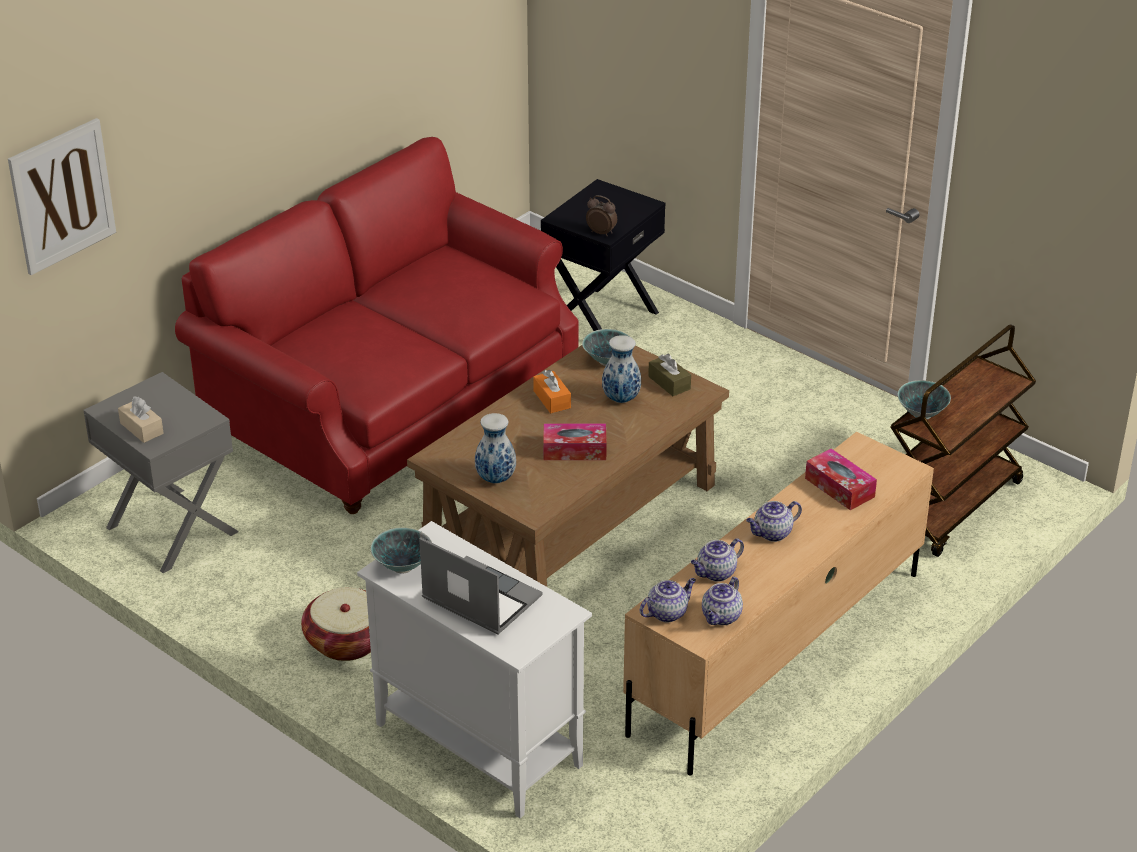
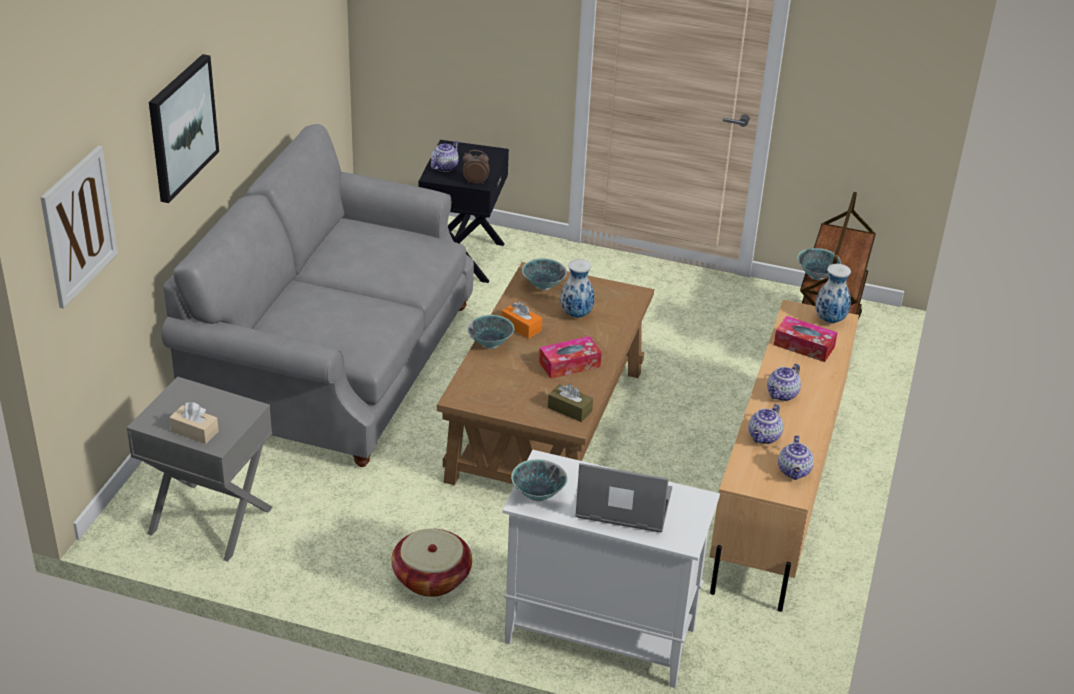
camera: 25 degrees left, 0 degrees up
(228, 114) = (181, 127): none -> picture
(392, 400) = (333, 362): red sofa -> grey sofa
(495, 479) = (523, 404): vase -> vase (829, 320)
(506, 410) = (490, 344): none -> bowl
(667, 612) = (751, 479): teapot -> teapot (444, 167)
(669, 383) = (604, 293): brown tissue box -> brown tissue box (569, 409)

